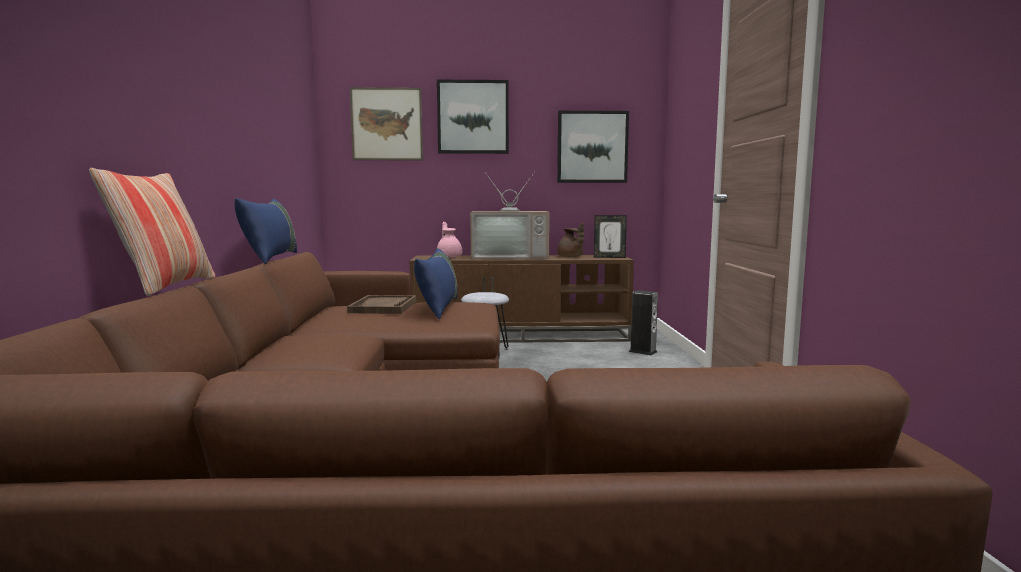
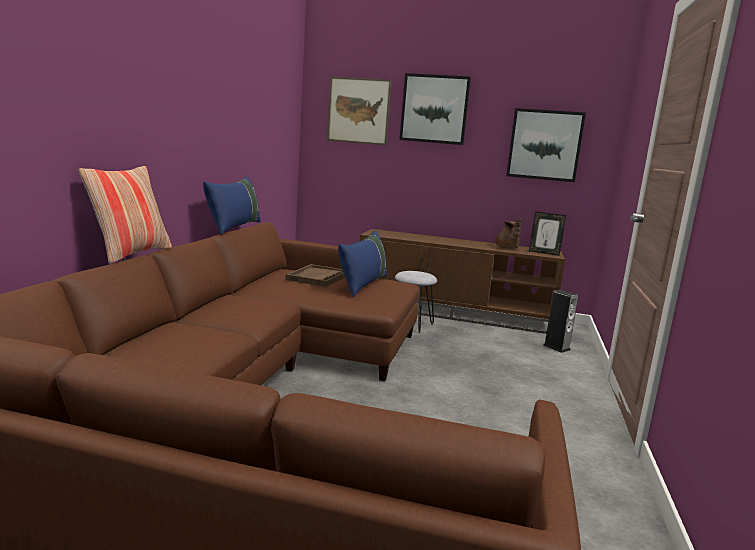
camera: 15 degrees right, 5 degrees up
(449, 257) = (397, 234): pink teapot -> none
(510, 257) = (450, 241): television -> none

